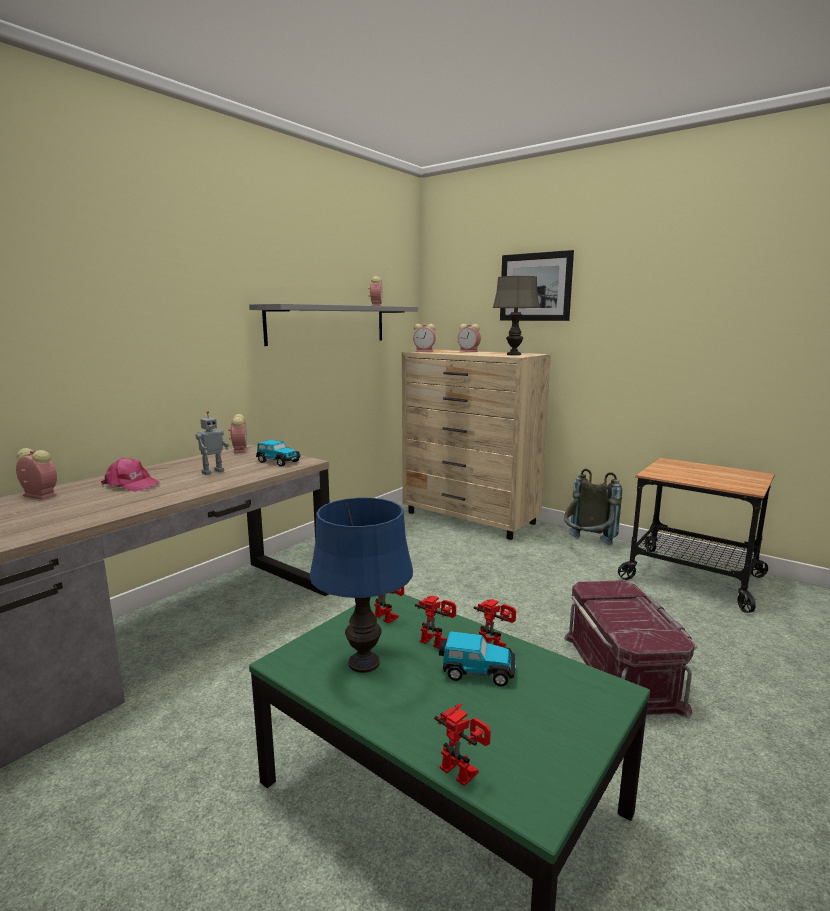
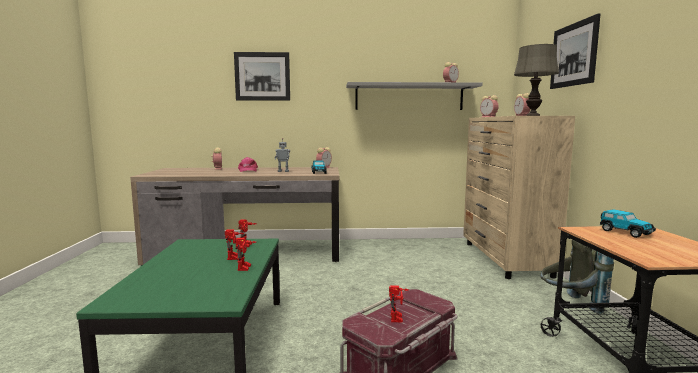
camera: 50 degrees right, 5 degrees down
(100, 284) = (262, 76): none -> picture
(364, 663) = (198, 252): blue table lamp -> none
(464, 769) = (127, 285): toy robot -> toy robot (399, 319)
(476, 671) = (213, 270): toy car -> toy car (624, 232)

